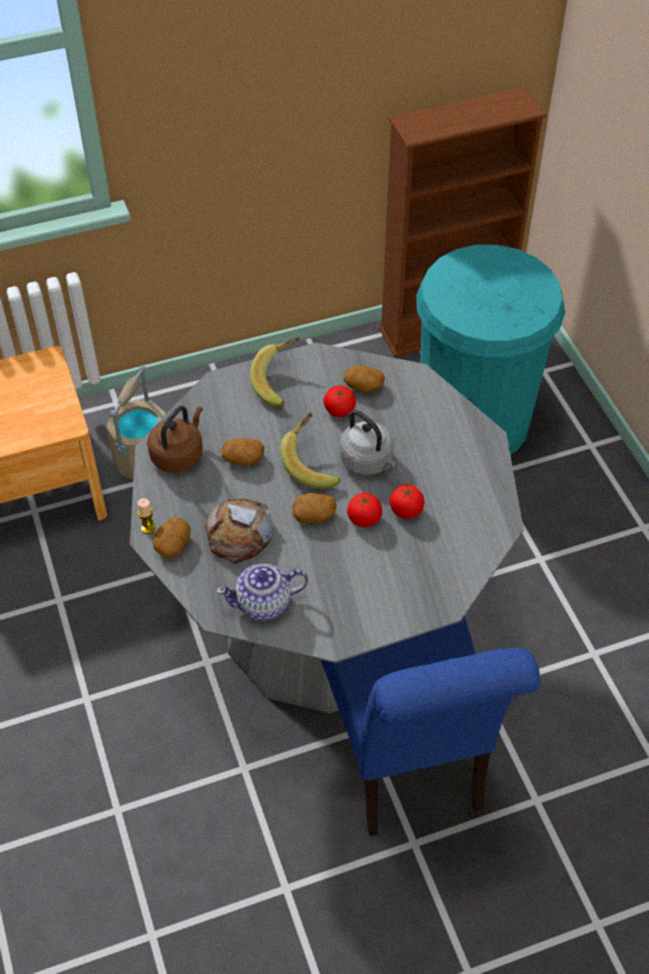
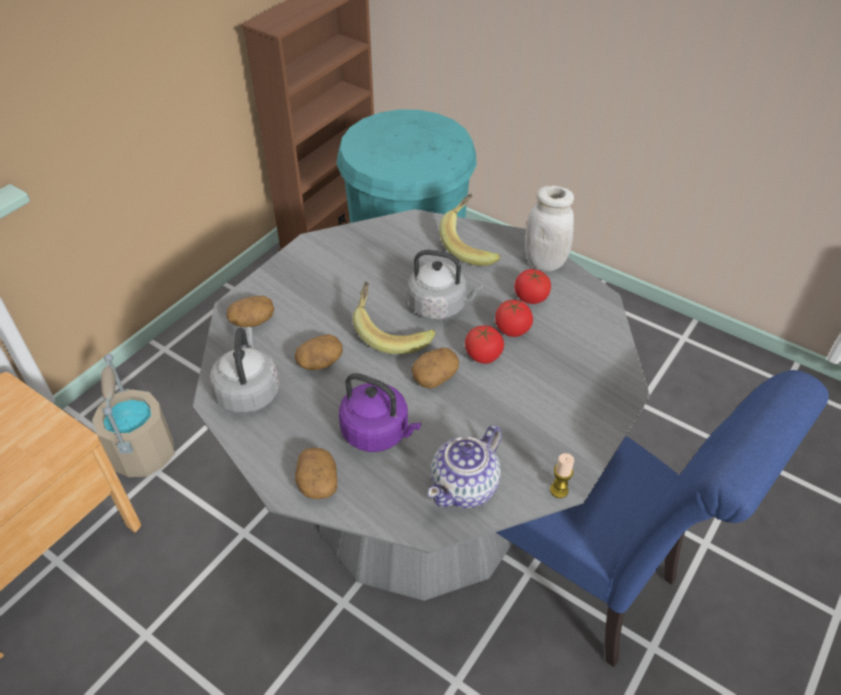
camera: 35 degrees left, 5 degrees down
(148, 528) = (276, 480): candle -> candle (559, 490)
(178, 454) = (248, 391): brown kettle -> grey kettle
(239, 533) = (378, 432): bread -> purple kettle
(281, 382) = (297, 279): banana -> banana (472, 244)
(339, 410) = (373, 277): tomato -> tomato (531, 297)
(363, 386) = (377, 249): potato -> potato (252, 321)
(488, 468) = (545, 262): none -> white jar

